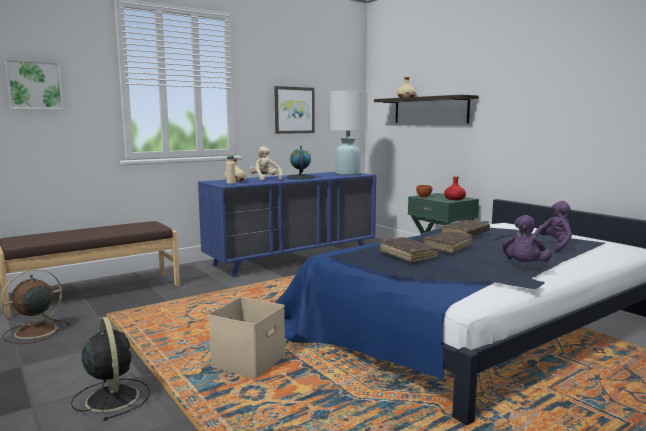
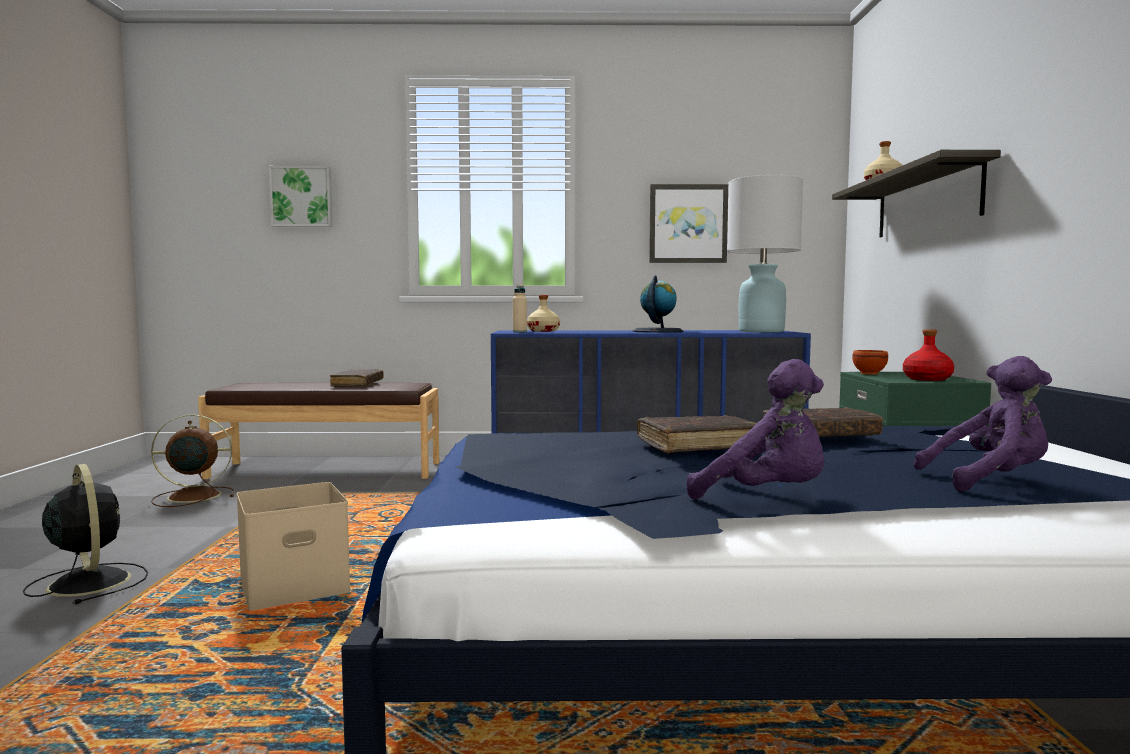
camera: 35 degrees right, 5 degrees down
(112, 397) = (89, 582): black fan -> black fan turned 45 degrees counterclockwise
(265, 179) = (593, 331): beige plush toy -> none
(407, 255) = (582, 446): brown book -> brown book (357, 384)
(524, 266) = (766, 498): purple plush toy -> purple plush toy turned 120 degrees counterclockwise

